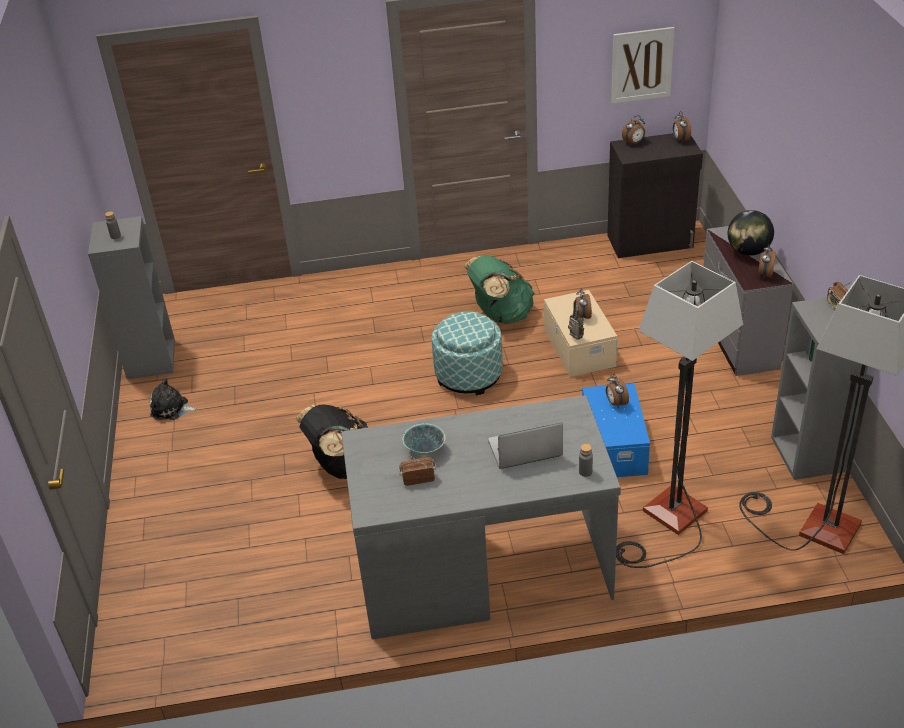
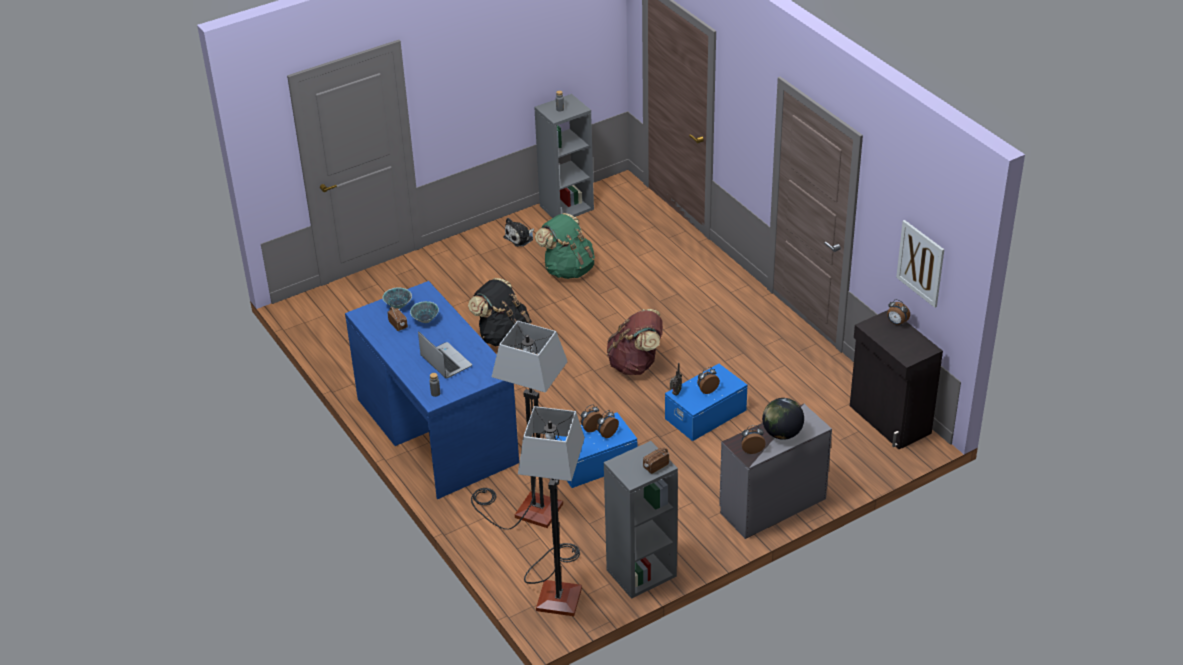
camera: 65 degrees right, 0 degrees up
(172, 409) = (520, 238): plush toy -> plush toy turned 120 degrees counterclockwise
(376, 471) = (398, 306): none -> bowl
(469, 375) = (636, 364): ottoman -> brown backpack
(481, 569) = (437, 429): grey desk -> blue desk
(501, 314) = (723, 359): green backpack -> green backpack (568, 269)
(578, 348) = (704, 414): beige storage box -> blue storage box
(680, 140) = (922, 349): alarm clock -> alarm clock (590, 428)

